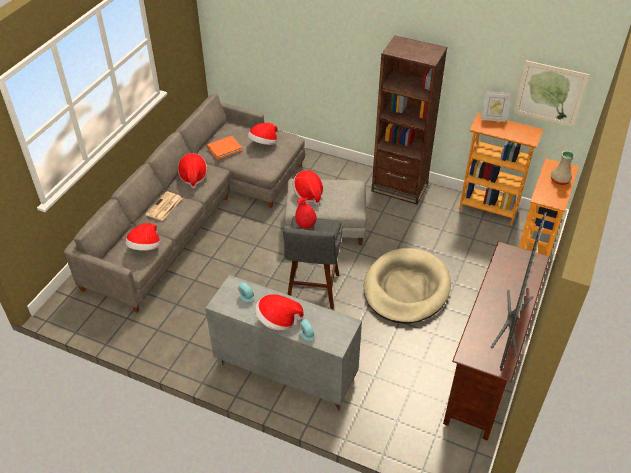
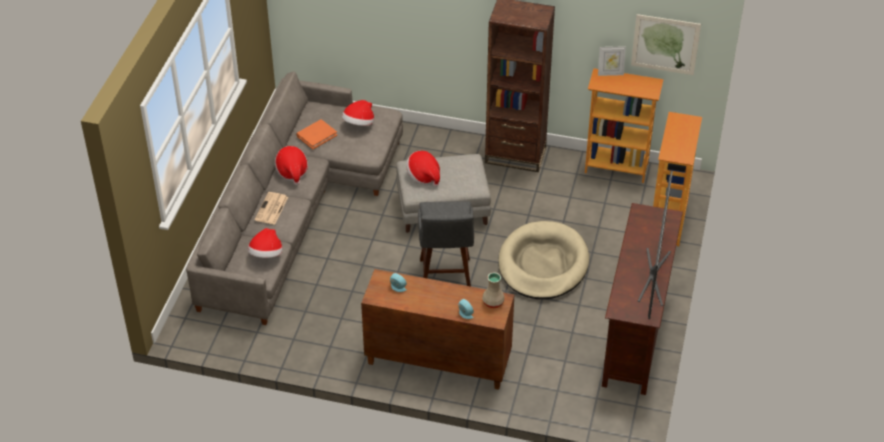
camera: 10 degrees left, 0 degrees up
(277, 320) = (434, 305): hat -> none
(284, 372) = (437, 361): grey cabinet -> brown cabinet
(305, 225) = (436, 210): red vase -> none
(559, 180) = (684, 134): beige vase -> beige vase (492, 302)

